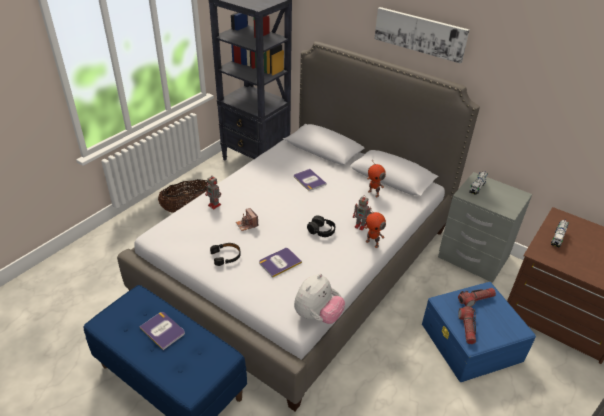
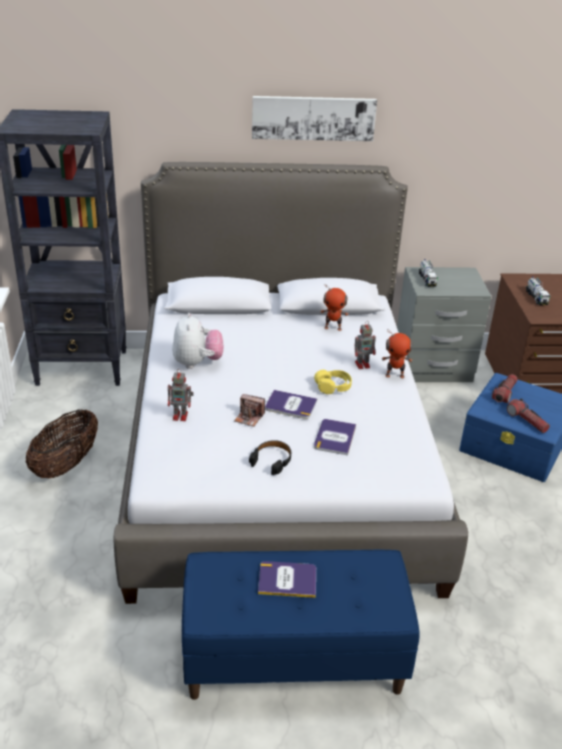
camera: 40 degrees left, 5 degrees down
(309, 180) = (250, 343): book -> book (290, 405)
(317, 316) = (435, 465): plush toy -> plush toy (197, 363)
(321, 231) = (333, 387): black headphones -> yellow headphones

